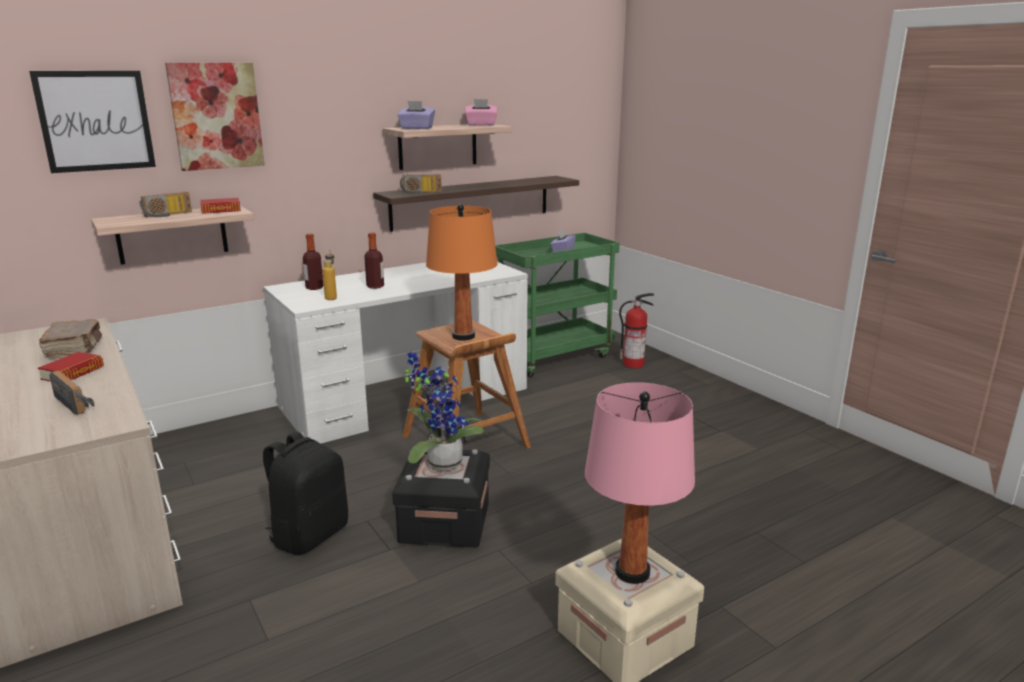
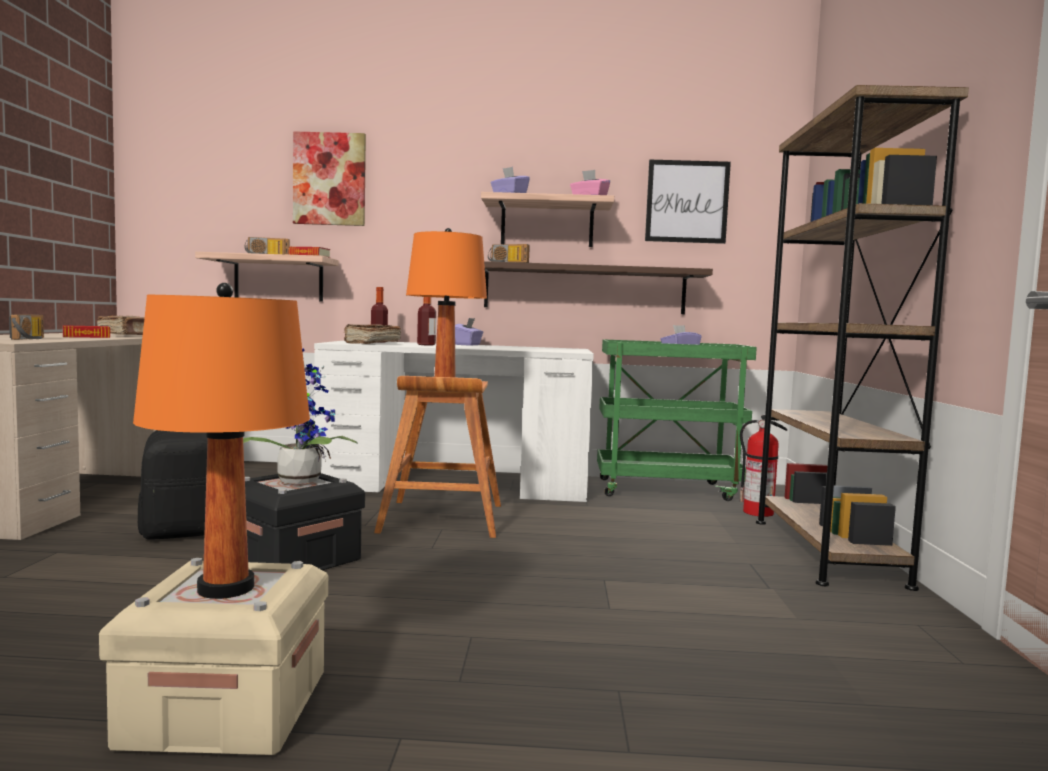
camera: 35 degrees right, 15 degrees down
(95, 121) = (236, 177): picture -> picture (687, 201)
(332, 297) = (371, 343): bottle -> brown book
(392, 273) = (468, 345): none -> purple tissue box
(632, 572) = (225, 588): pink table lamp -> orange table lamp
(707, 389) = (826, 551): none -> brown bookcase

